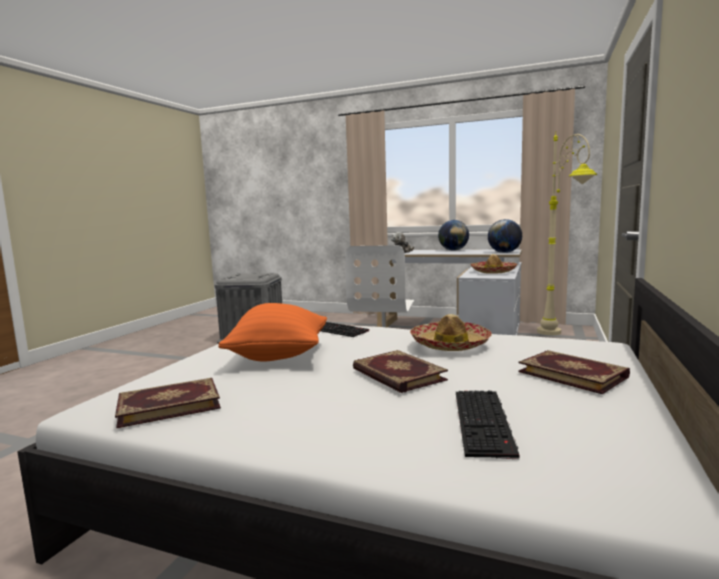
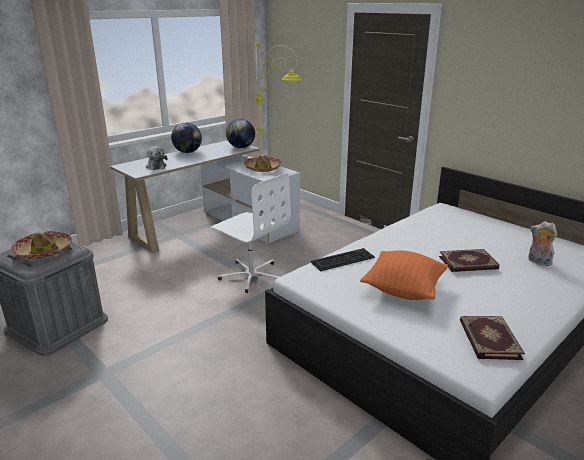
camera: 65 degrees left, 15 degrees up
(450, 344) = (422, 236): hat -> hat (44, 251)
(485, 422) = (538, 262): keyboard -> plush toy
(573, 374) = (487, 227): book -> none

